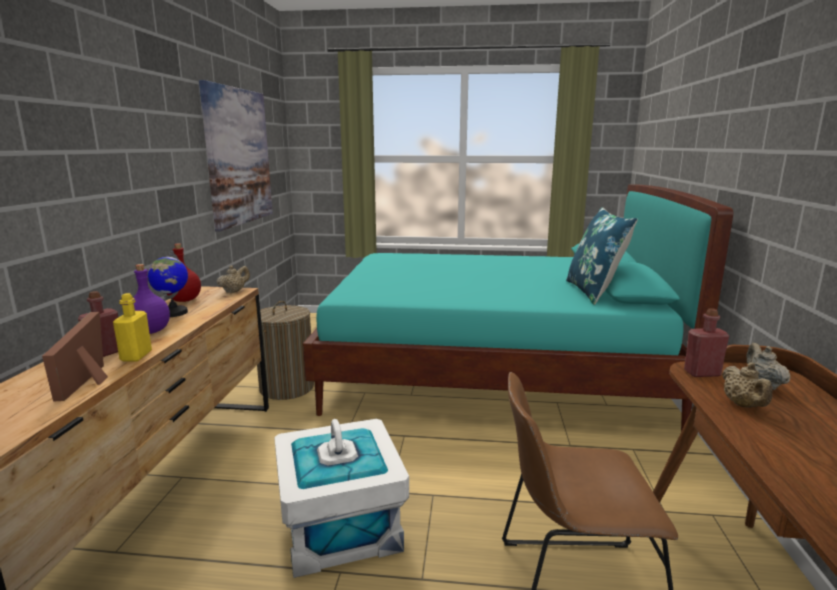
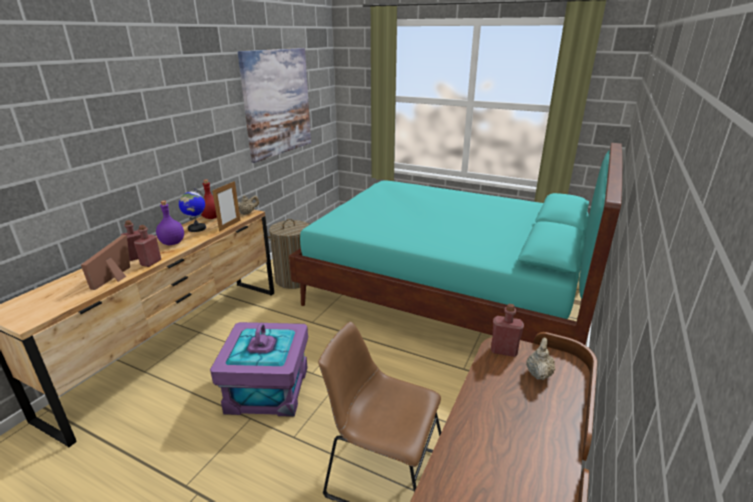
camera: 20 degrees right, 10 degrees up
(136, 356) = (151, 262): yellow bottle -> red bottle
(222, 305) = (230, 225): none -> picture frame
(342, 527) = (268, 389): white storage box -> purple storage box
(594, 292) = (520, 249): blue pillow -> none
(743, 405) = (498, 387): beige teapot -> none

